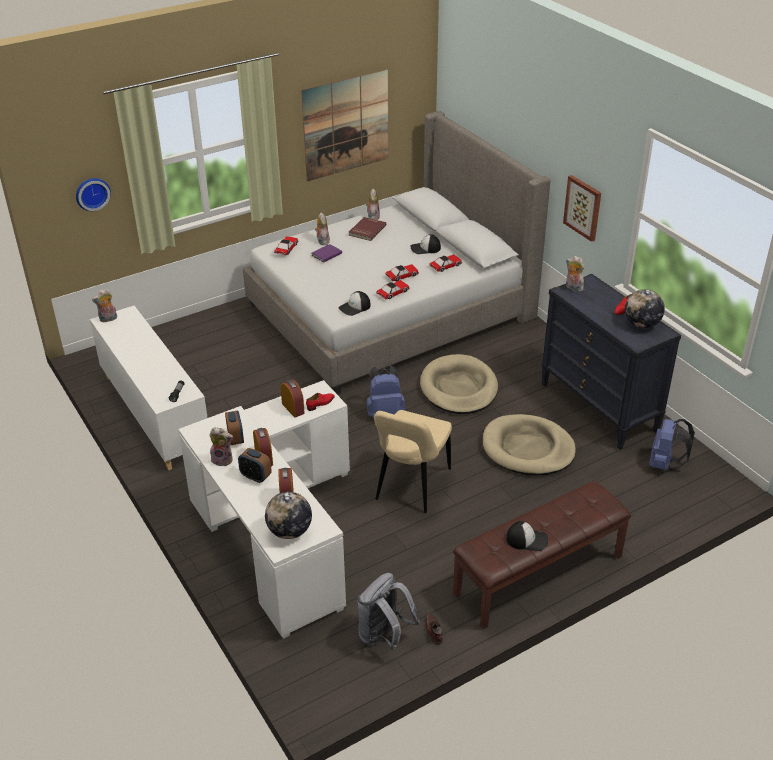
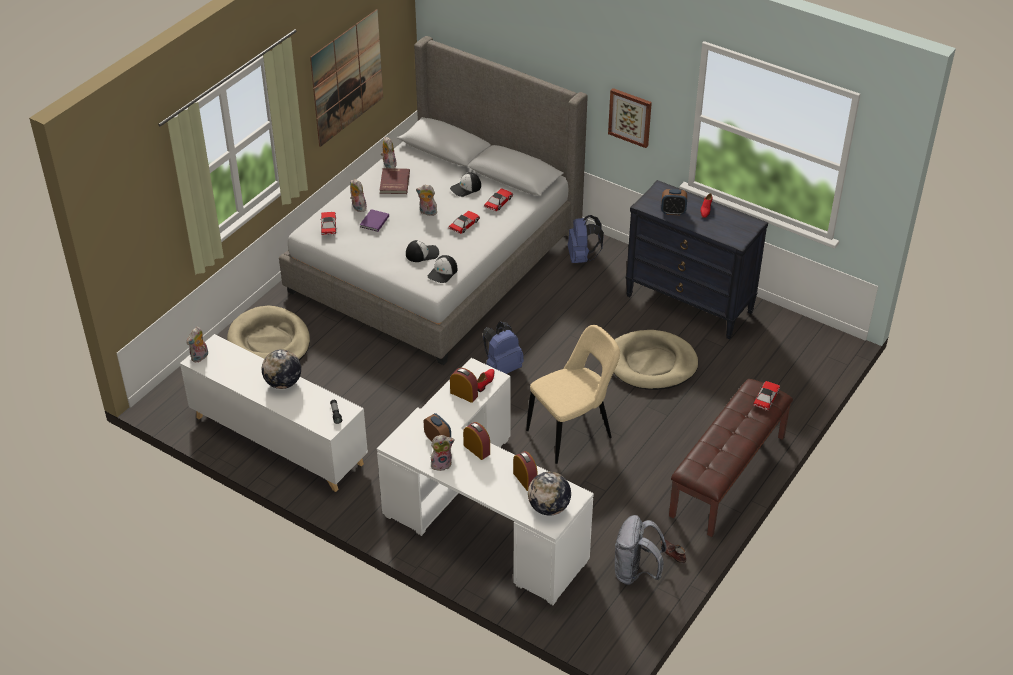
camera: 25 degrees left, 5 degrees up
(92, 193) = (147, 229): wall clock -> none
(255, 476) = (483, 469): alarm clock -> alarm clock (673, 212)
(393, 293) = (468, 246): toy car -> toy car (766, 398)
(411, 486) = (572, 432): beige chair -> beige chair turned 120 degrees counterclockwise
(458, 388) = (554, 322): beige dog bed -> beige dog bed (269, 342)
(527, 539) = (727, 447): cap -> cap (422, 253)
(573, 288) = (650, 200): plush toy -> plush toy (427, 212)
(641, 324) = (730, 221): globe -> globe (283, 383)
(665, 464) = (773, 341): blue backpack -> blue backpack (582, 257)

